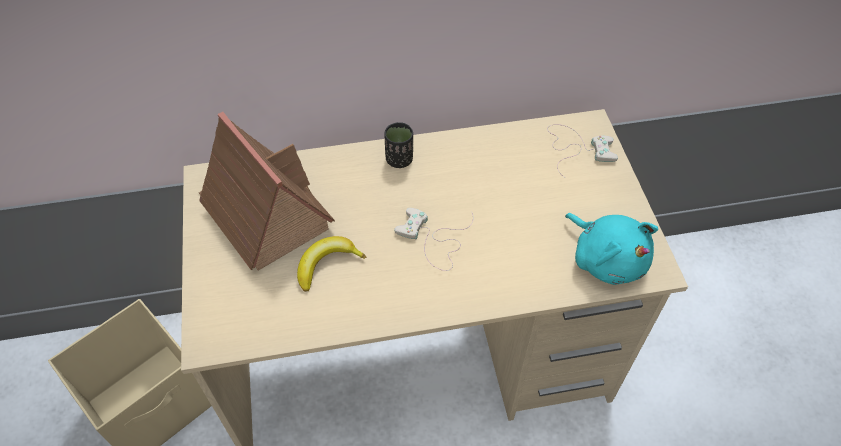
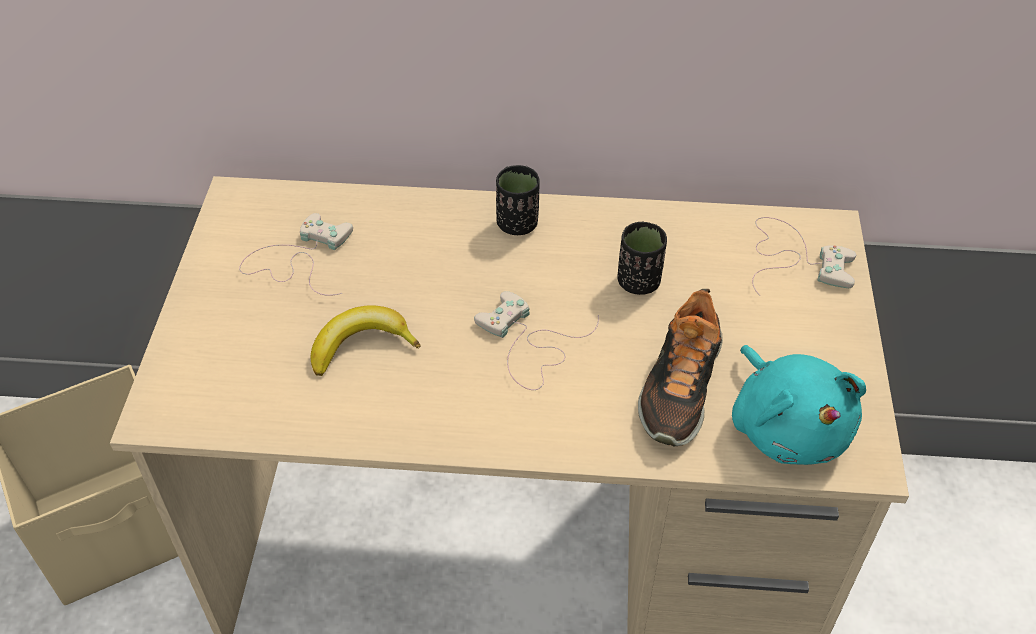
camera: 15 degrees right, 5 degrees down
(264, 213) = (299, 259): toy house -> white game controller
(488, 183) = (638, 282): none -> black cup
(535, 247) = (679, 386): none -> shoe

